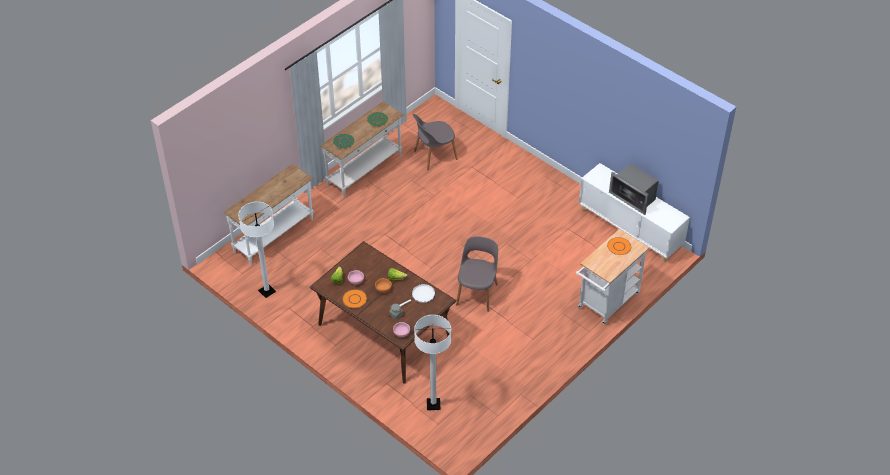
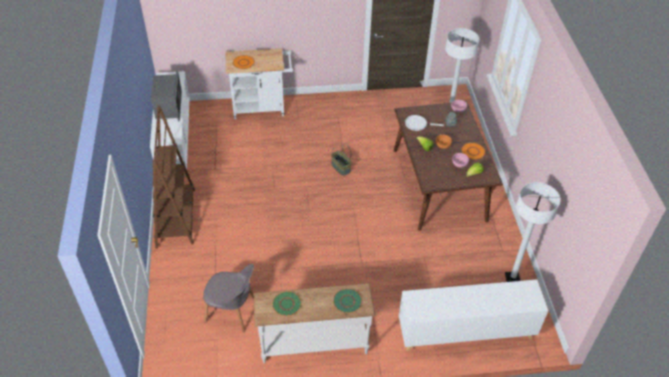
camera: 140 degrees left, 0 degrees up
(274, 236) = (465, 331): white console table -> white cabinet
(477, 293) = (340, 167): grey chair -> basket
(545, 180) = (176, 218): none -> brown bookcase

